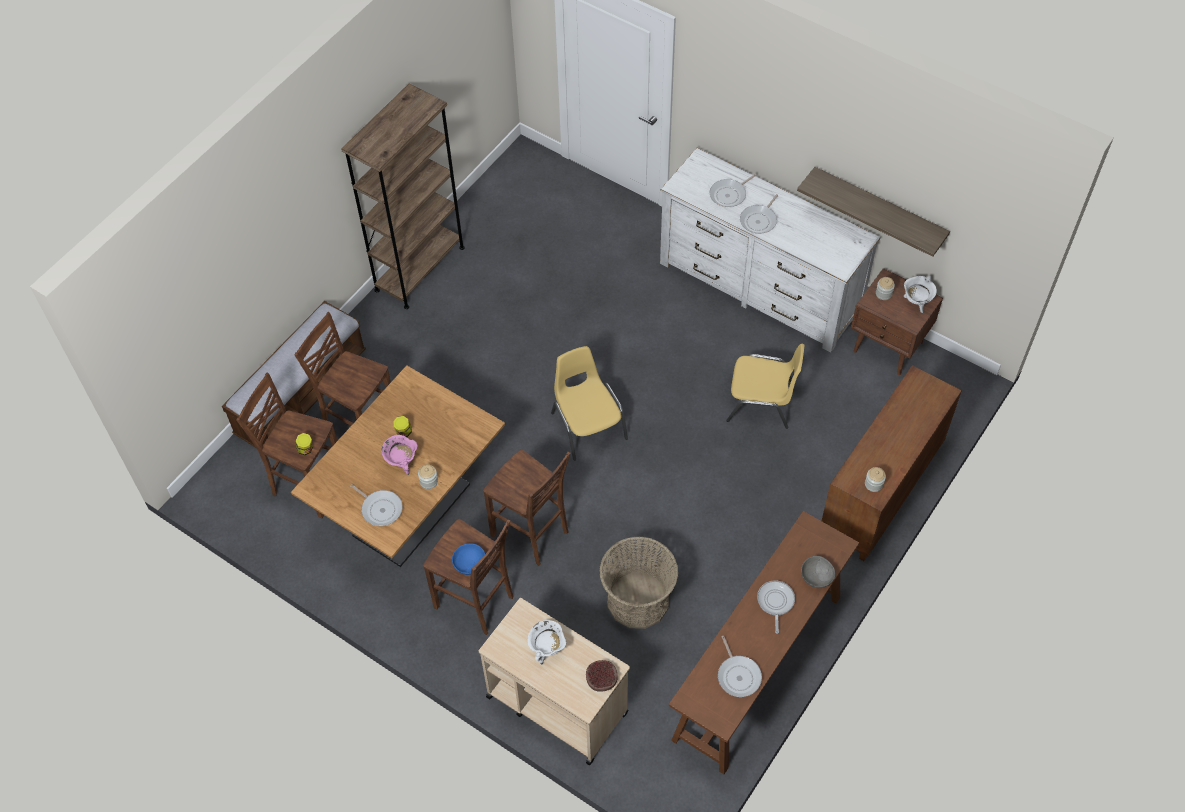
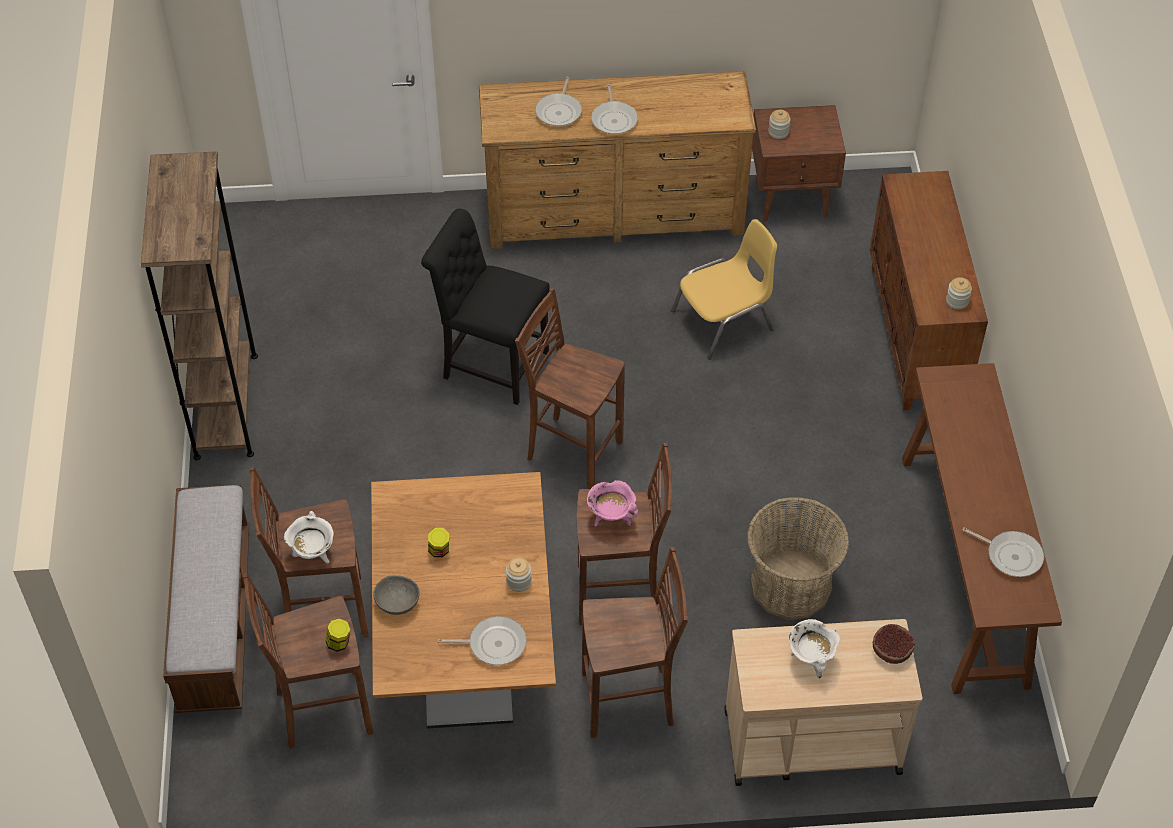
camera: 40 degrees left, 5 degrees down
(402, 462) = (469, 582): pink cooking pot -> pink cooking pot (611, 518)
(470, 564) = (642, 636): blue bowl -> none
(588, 425) = (572, 450): yellow chair -> brown stool
(591, 338) = (490, 363): none -> black chair
(759, 286) = (614, 213): white dresser -> brown dresser
(775, 602) = (976, 466): frying pan -> none
(816, 577) = (989, 419): grey bowl -> grey bowl (397, 603)
(879, 208) = (737, 36): shelf -> none
(916, 302) = (816, 123): white cooking pot -> white cooking pot (313, 554)

